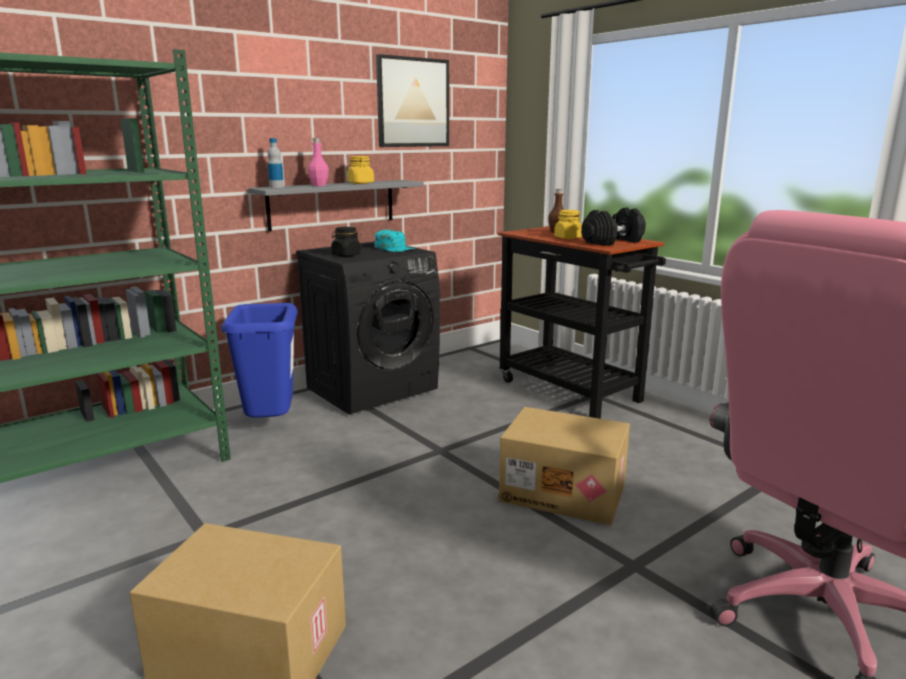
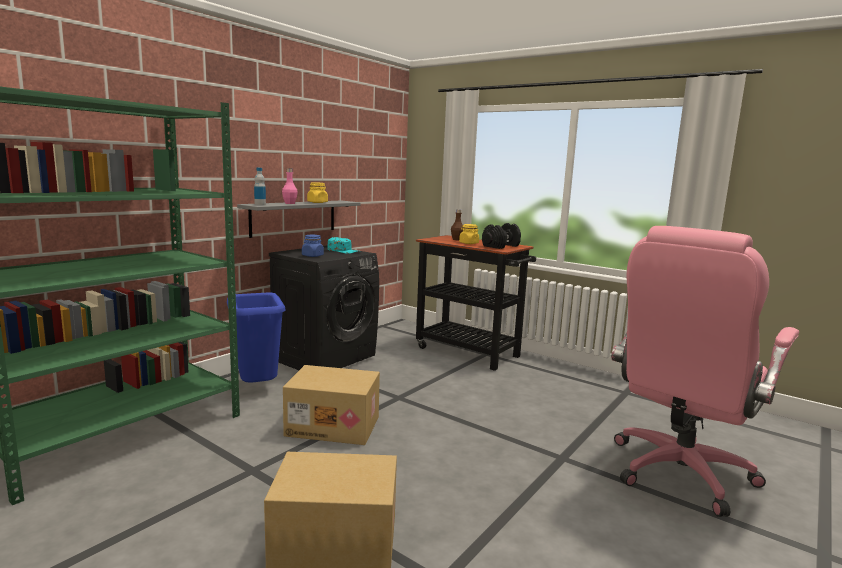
camera: 15 degrees left, 5 degrees down
(346, 255) = (312, 256): black jar -> blue jar
(413, 102) = (349, 145): picture -> none
(564, 492) = (497, 418): cardboard box -> cardboard box (334, 426)

